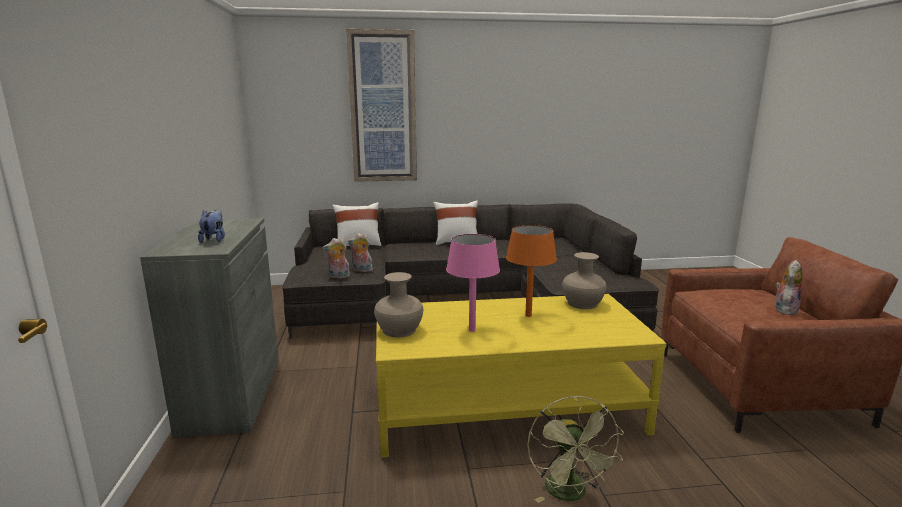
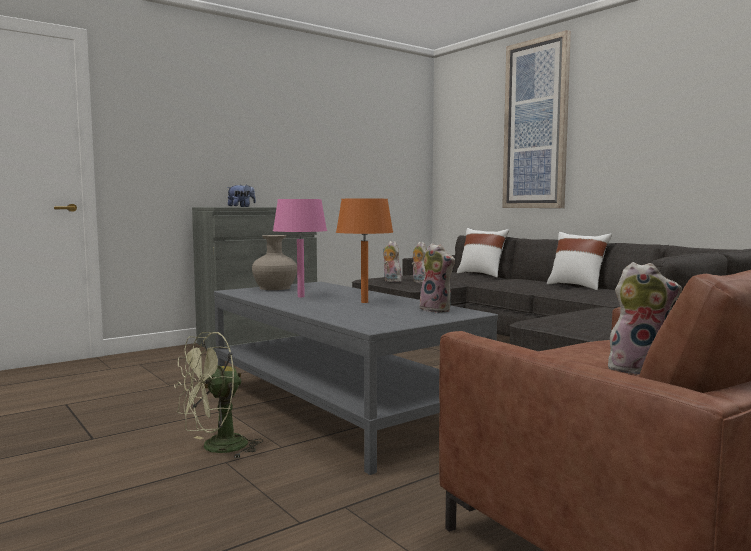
camera: 60 degrees right, 10 degrees down
(507, 408) = (340, 407): yellow coffee table -> grey coffee table
(582, 303) = (437, 310): beige vase -> plush toy

